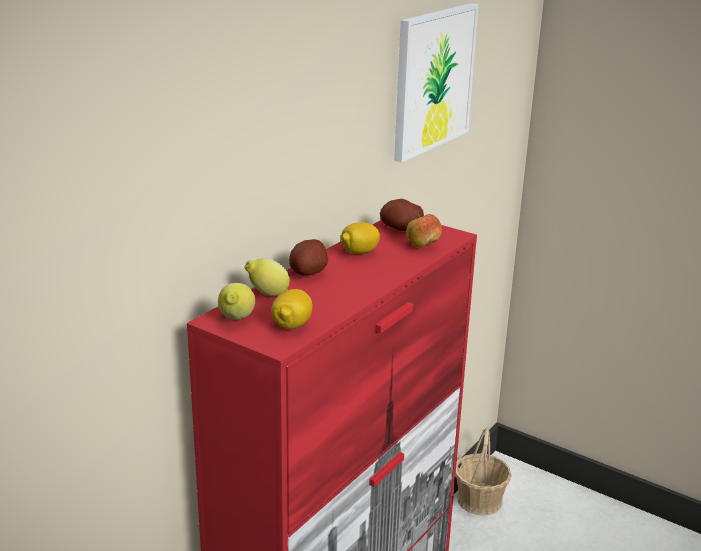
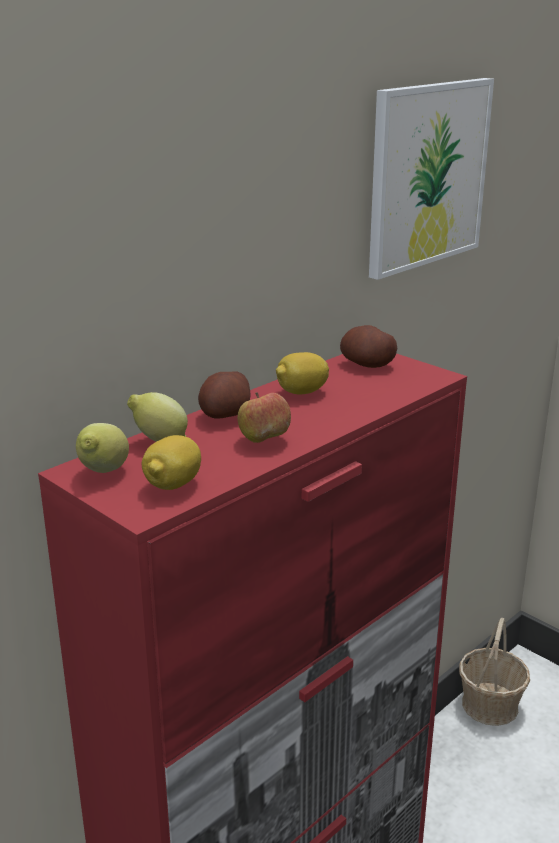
camera: 10 degrees right, 0 degrees up
(423, 246) = (388, 388): apple -> apple (264, 440)

